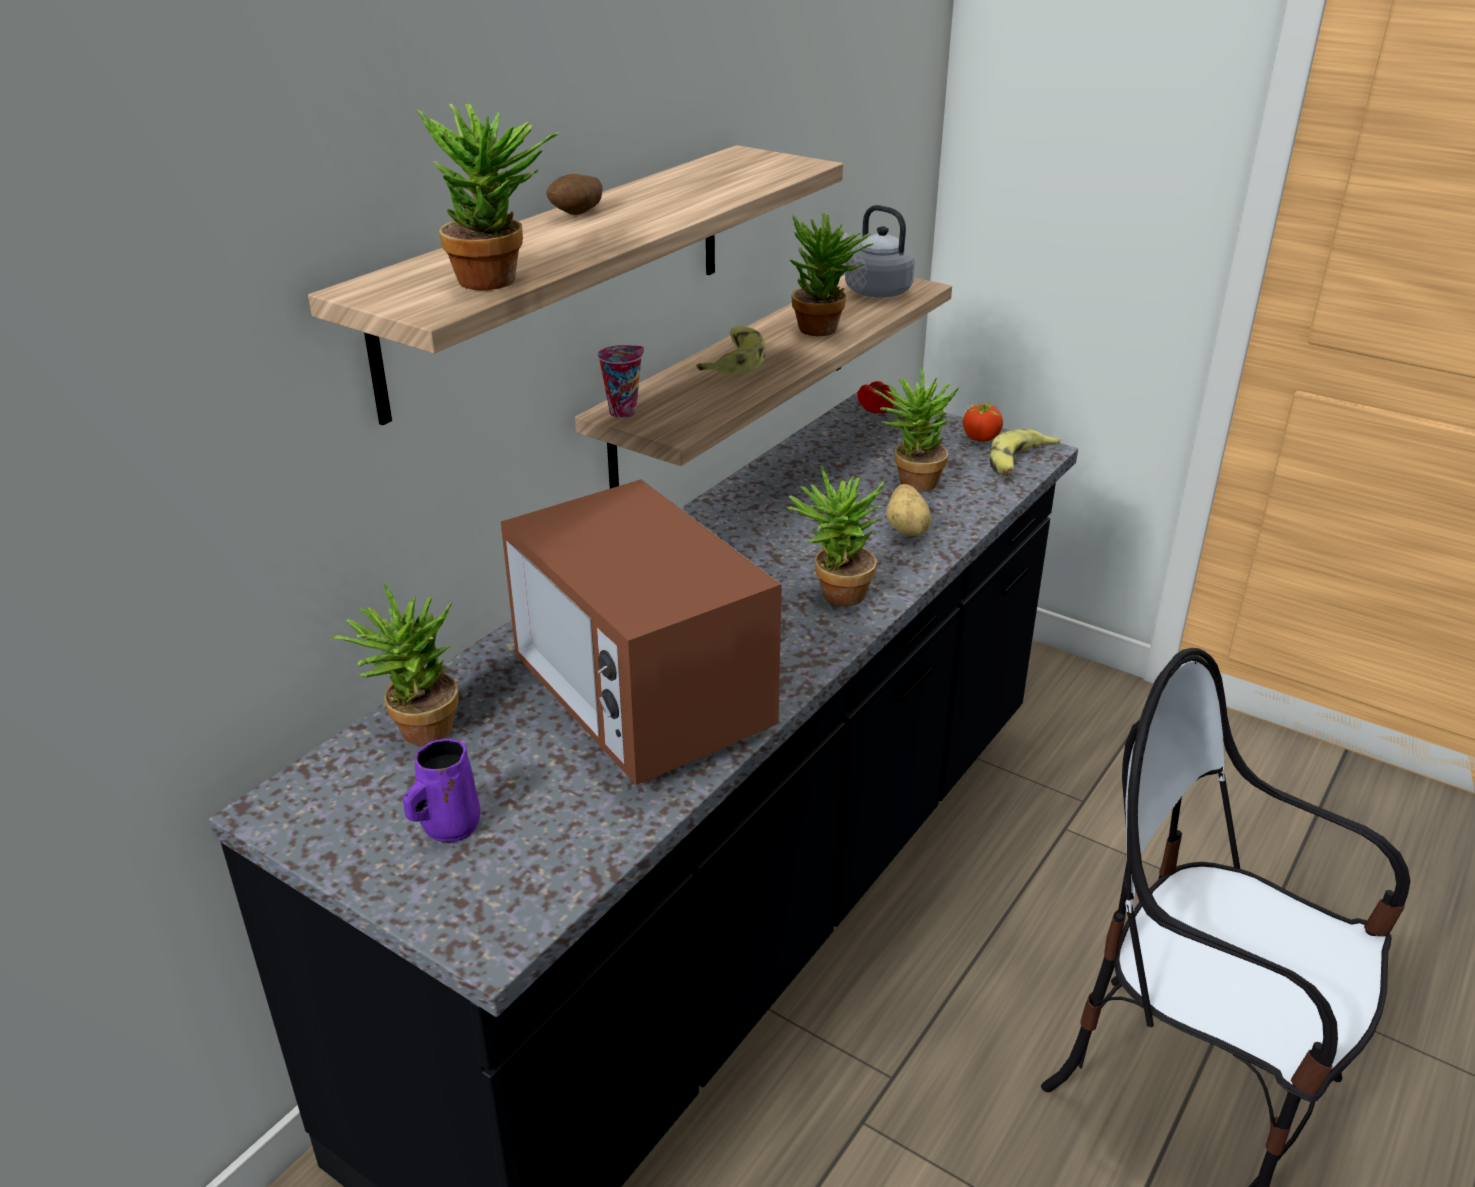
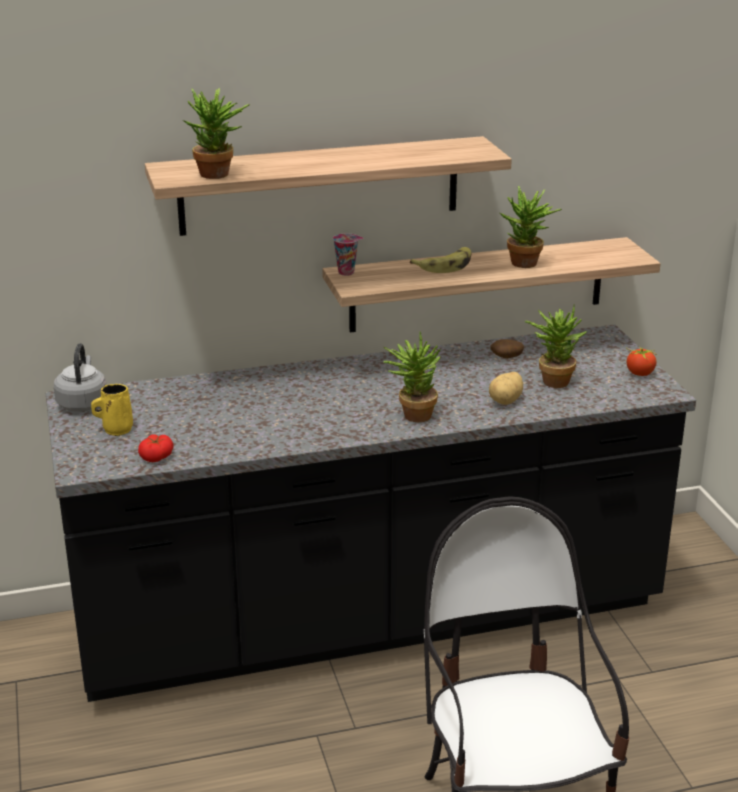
camera: 40 degrees right, 5 degrees down
(415, 731) = (152, 393): potted plant -> none
(448, 827) = (116, 429): purple mug -> yellow mug
(577, 214) = (316, 154): potato -> potato (506, 358)
(641, 702) = (252, 420): microwave -> none
(875, 291) = (603, 252): grey kettle -> grey kettle (83, 403)
(876, 408) = (605, 337): tomato -> tomato (156, 456)
(1018, 463) = (638, 393): banana -> none

